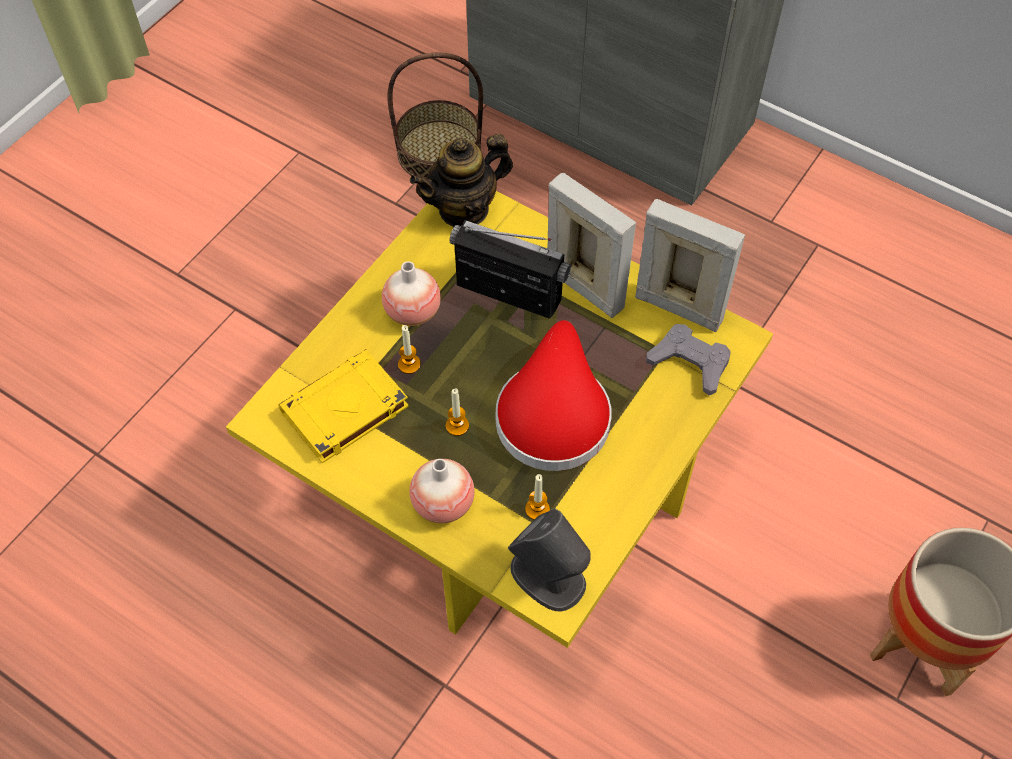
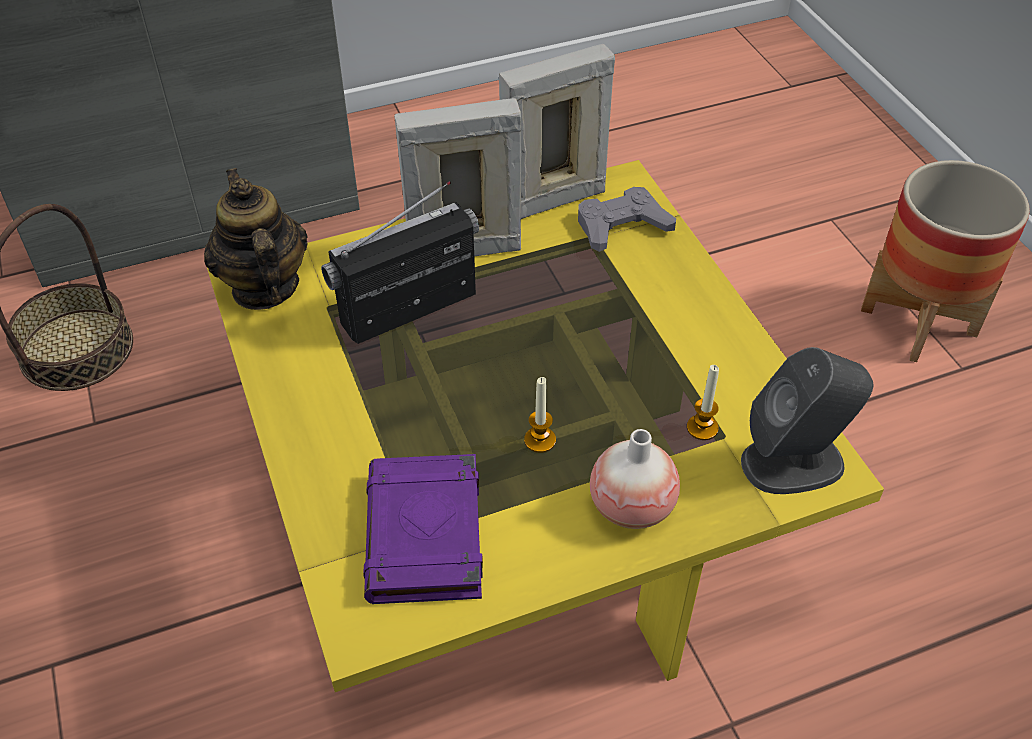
camera: 55 degrees left, 10 degrees down
(344, 410) = (425, 536): yellow book -> purple book
(409, 364) = (419, 440): candle -> none
(412, 311) = (351, 400): vase -> none
(464, 209) = (264, 287): teapot -> teapot turned 150 degrees clockwise
(553, 412) = (592, 352): red hat -> none

